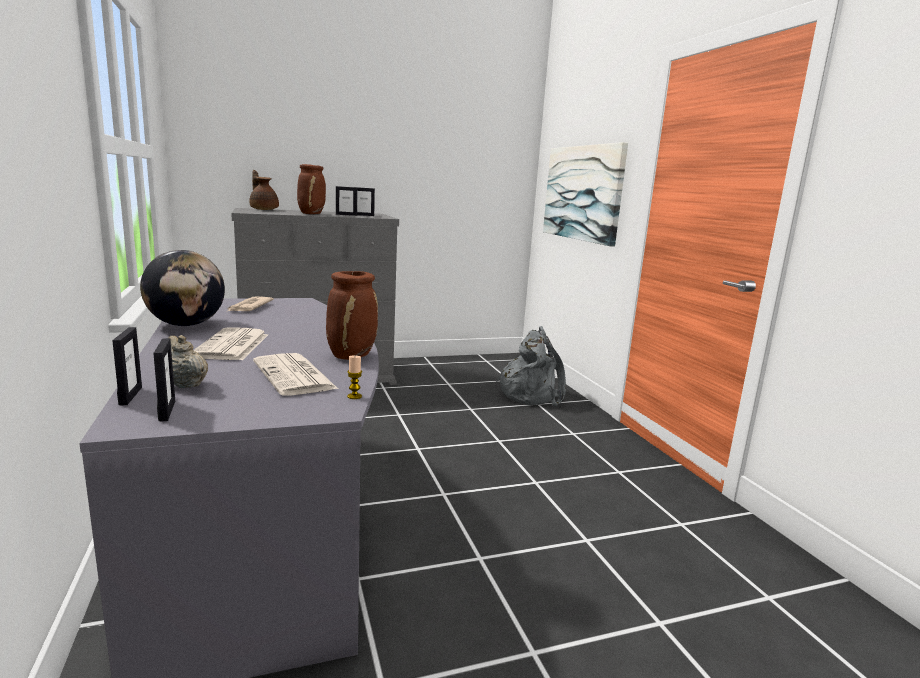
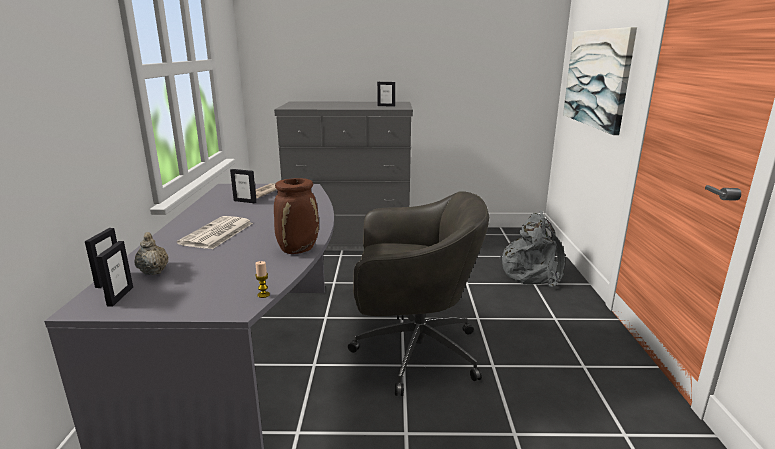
camera: 20 degrees right, 5 degrees up
(186, 325) = (202, 210): globe -> none
(264, 209) = (308, 102): brown teapot -> none
(295, 376) = (237, 268): newspaper -> none
(311, 214) = (341, 106): brown vase -> none
(346, 215) = (370, 106): picture frame -> picture frame (245, 201)
(448, 480) = (413, 352): none -> grey office chair

